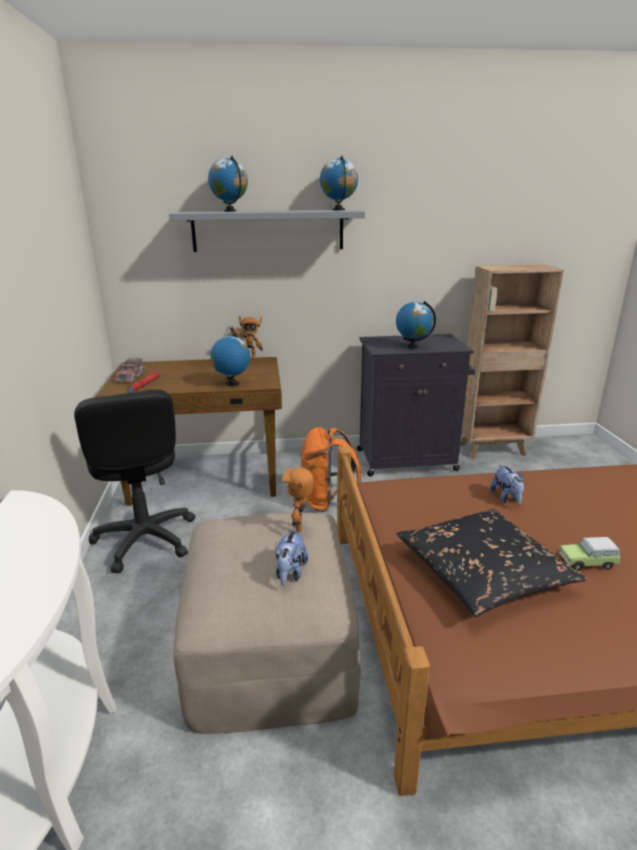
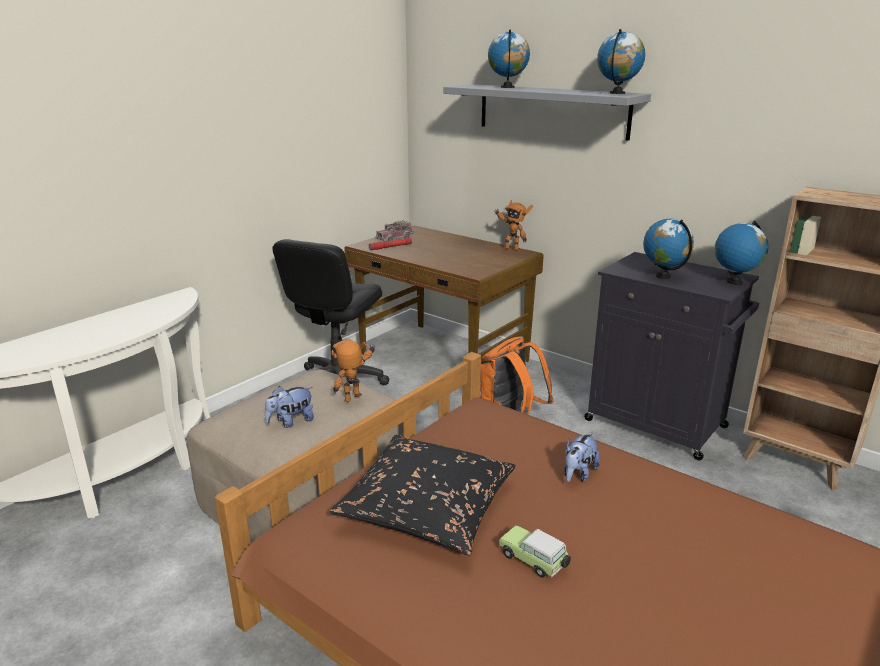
camera: 45 degrees right, 0 degrees up
(232, 384) = (451, 265): globe -> globe (734, 282)

